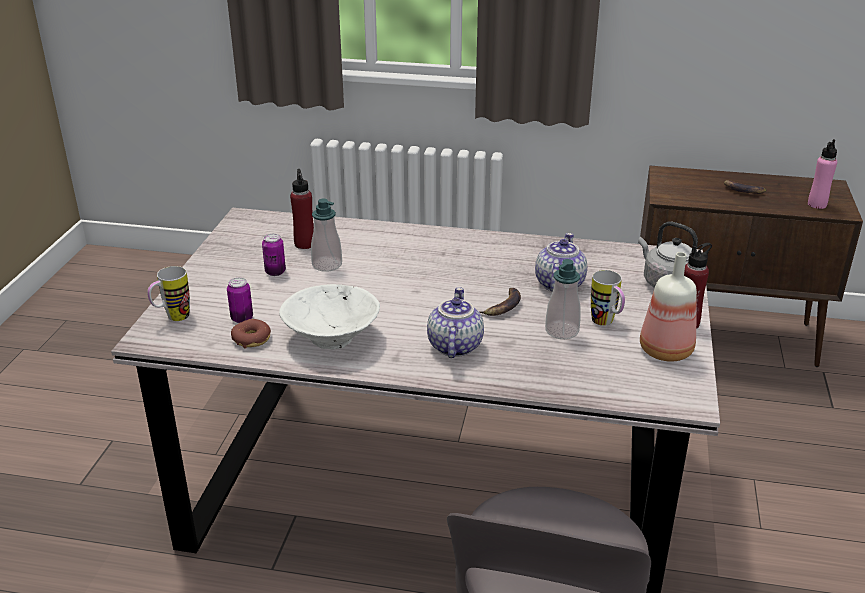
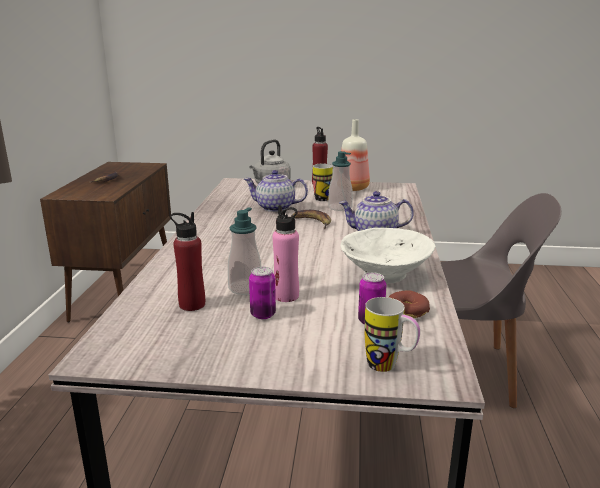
camera: 95 degrees left, 10 degrees down
(817, 204) = (140, 168): pink bottle -> pink bottle (286, 296)

